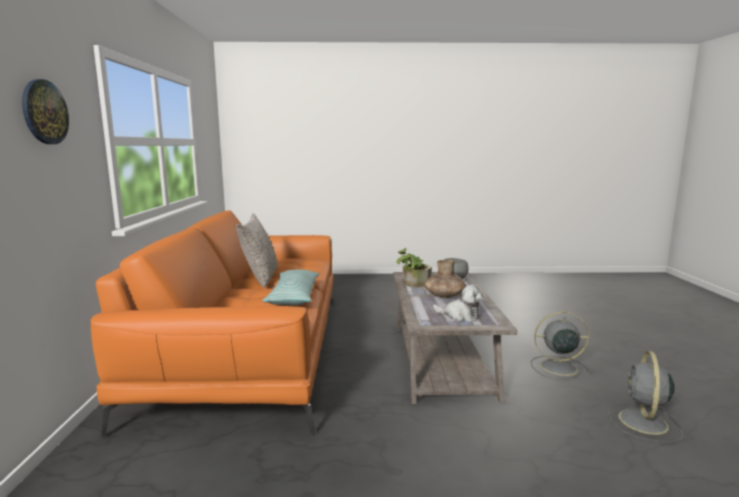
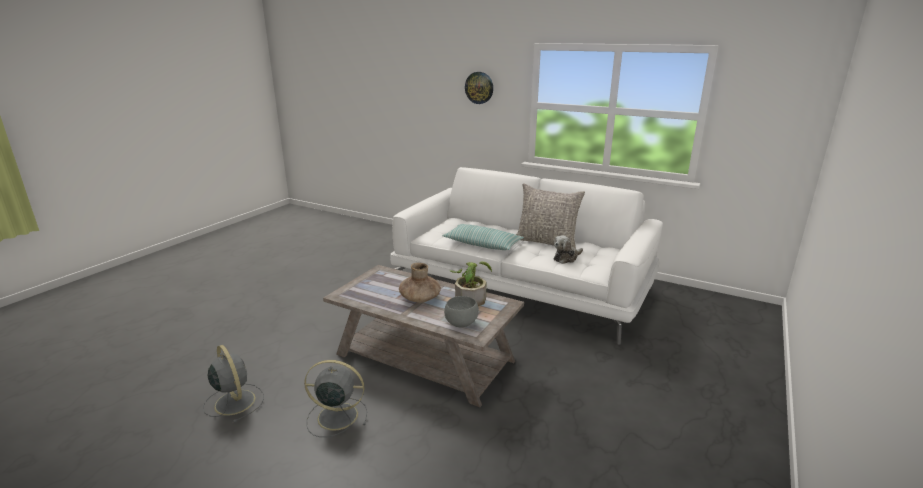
camera: 120 degrees right, 10 degrees up
(252, 349) = (522, 286): orange sofa -> white sofa
(460, 316) = (373, 288): plush toy -> plush toy (566, 258)
(556, 367) = (336, 416): grey fan -> grey fan turned 120 degrees counterclockwise

